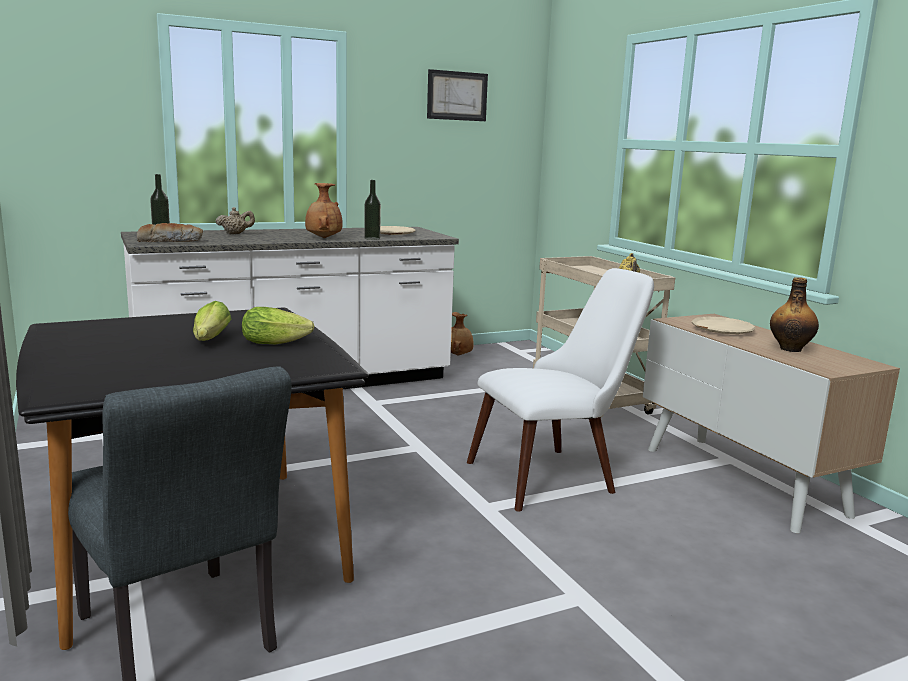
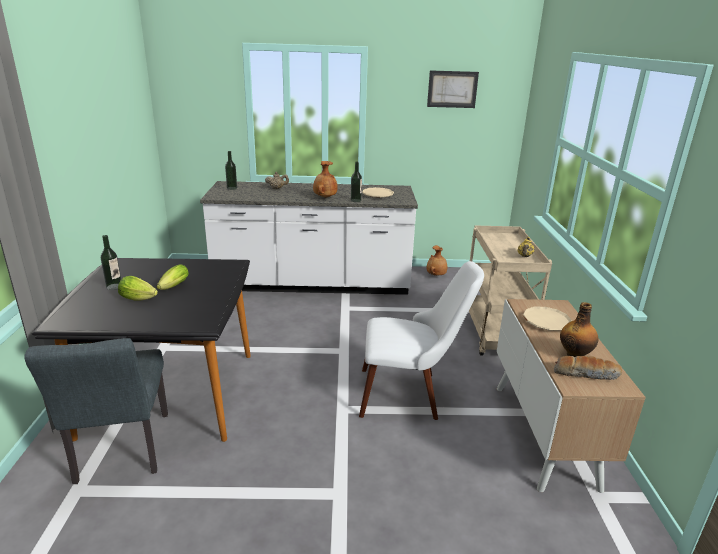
camera: 25 degrees right, 10 degrees up
(100, 349) = (114, 286): none -> bottle
(170, 241) = (229, 195): bread -> bread (585, 373)
(278, 342) = (204, 296): lettuce -> lettuce (140, 298)

